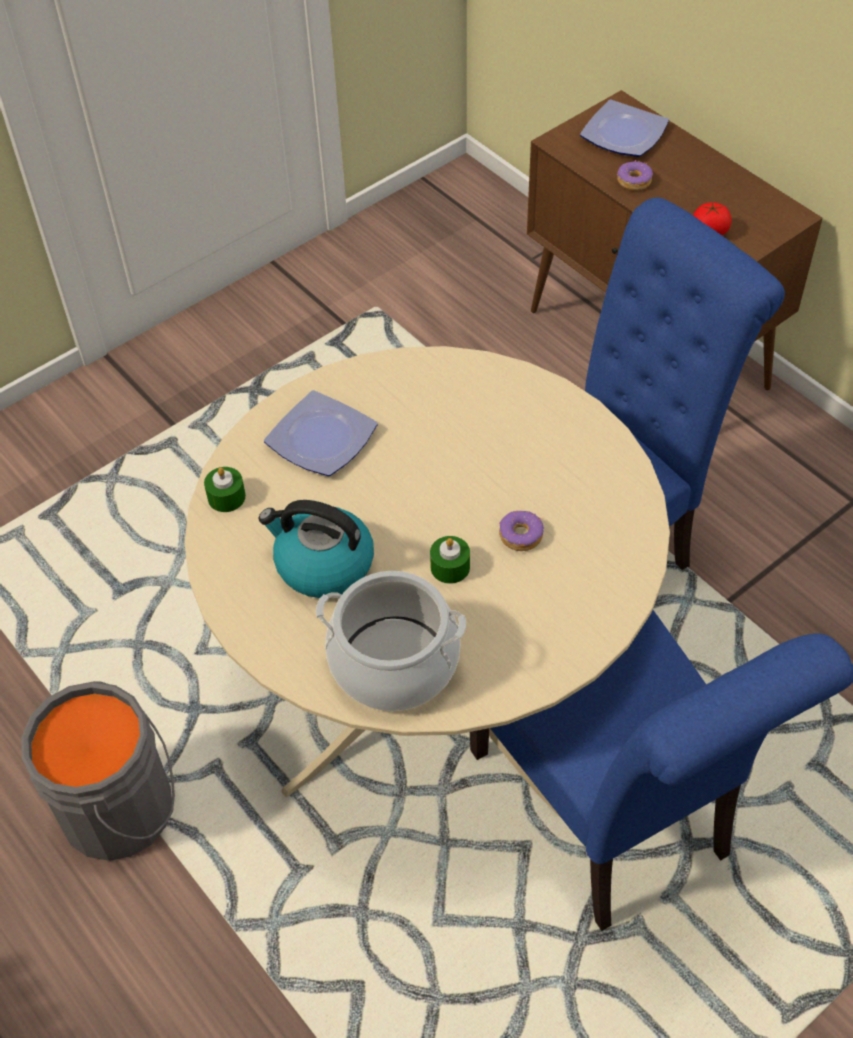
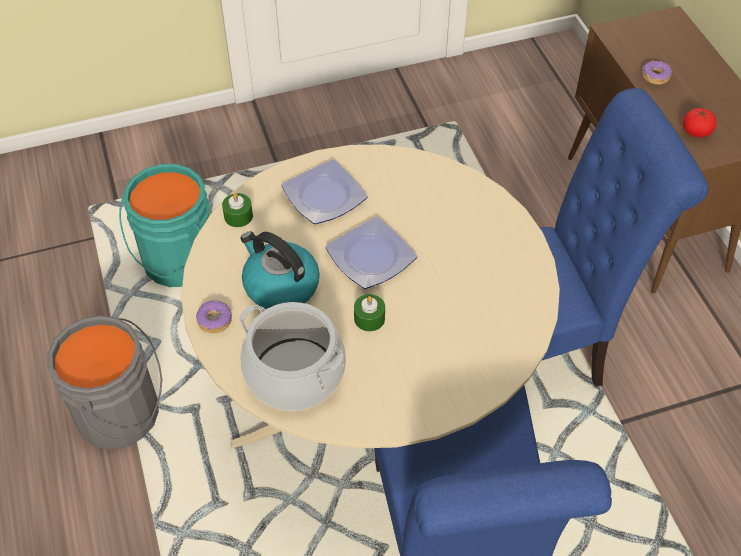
camera: 20 degrees right, 0 degrees up
(102, 591) = (176, 261): none -> turquoise bucket
(520, 535) = (432, 313): donut -> donut (214, 320)
(623, 133) = (664, 38): plate -> plate (371, 255)

